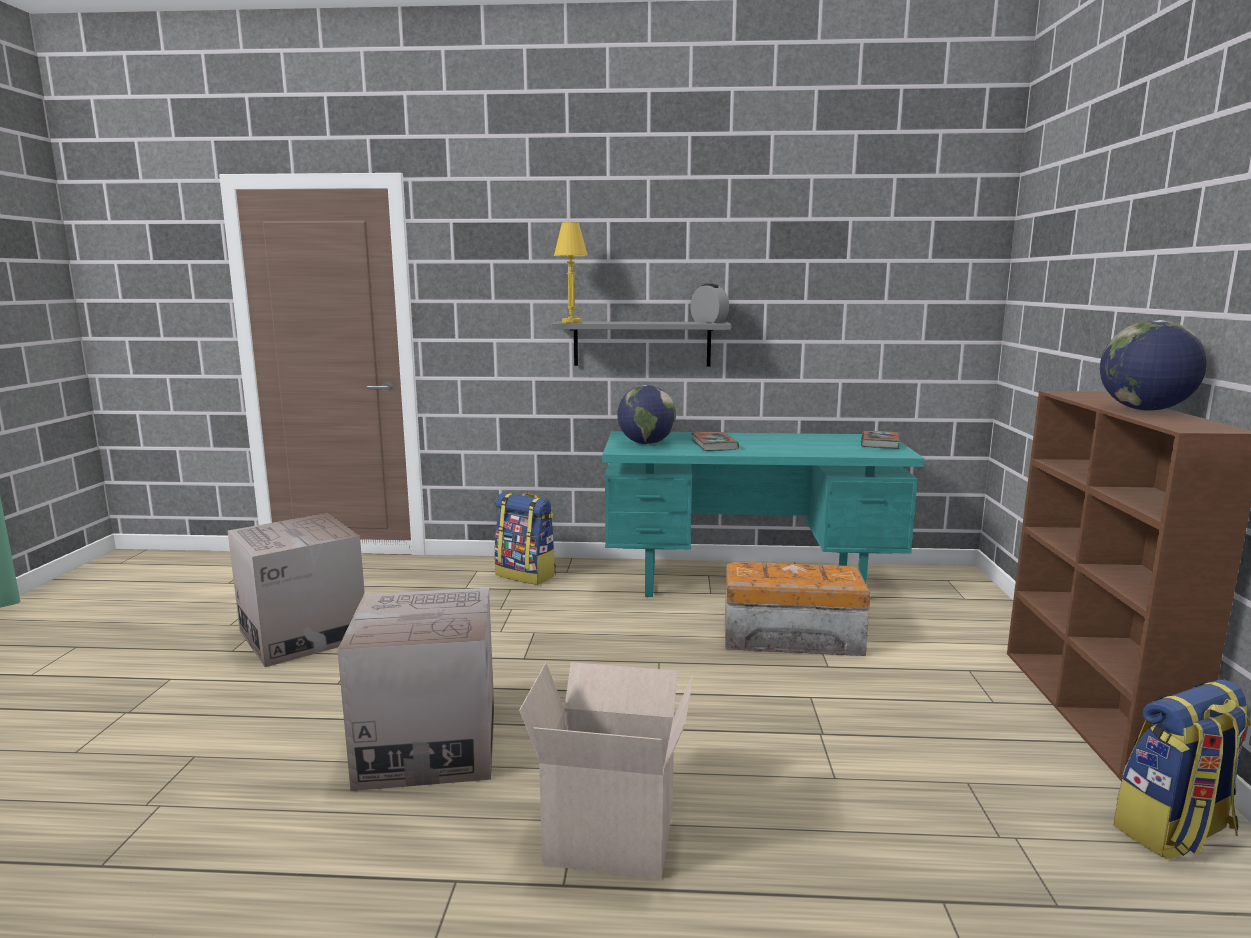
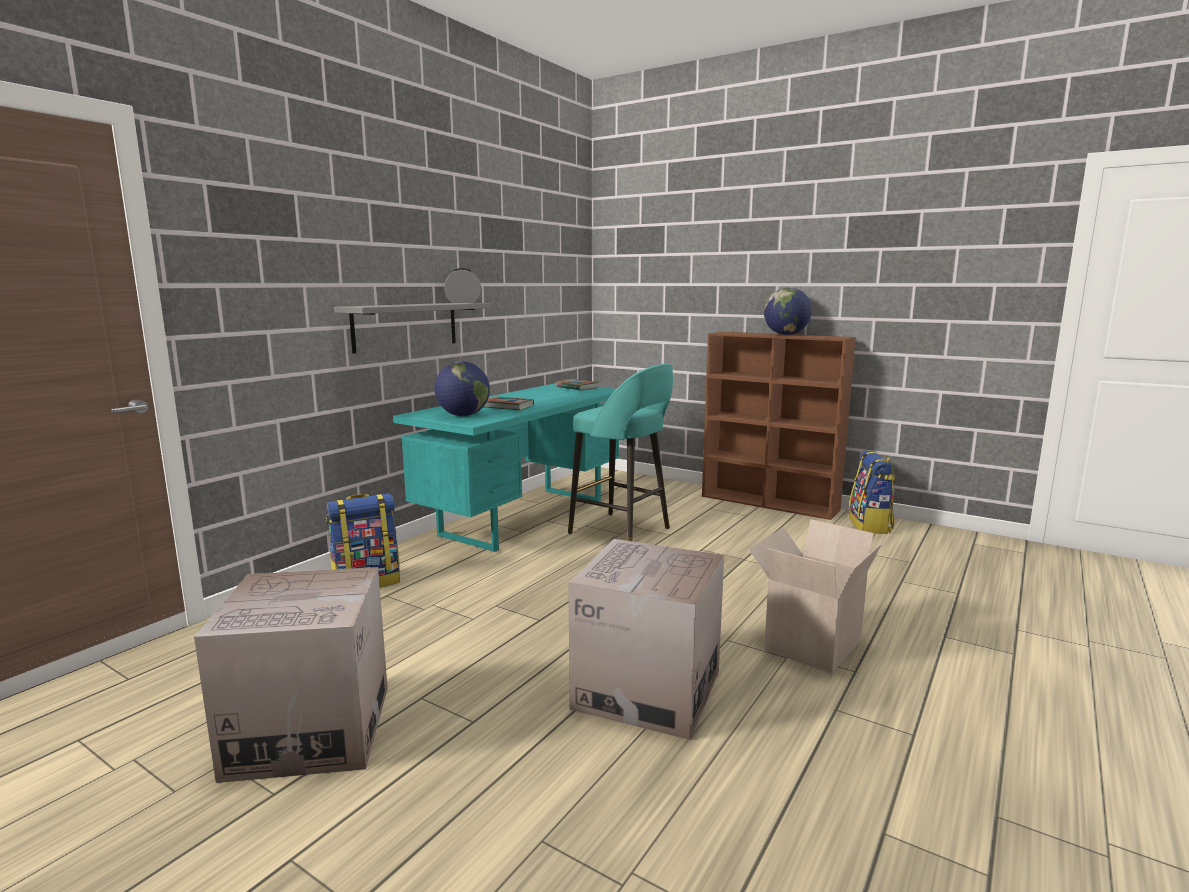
camera: 60 degrees left, 0 degrees up
(571, 322) = (368, 306): yellow table lamp -> none
(789, 637) = (622, 531): storage box -> turquoise stool

